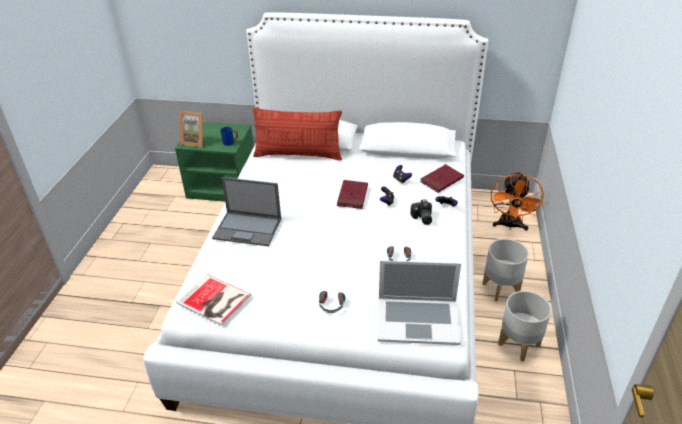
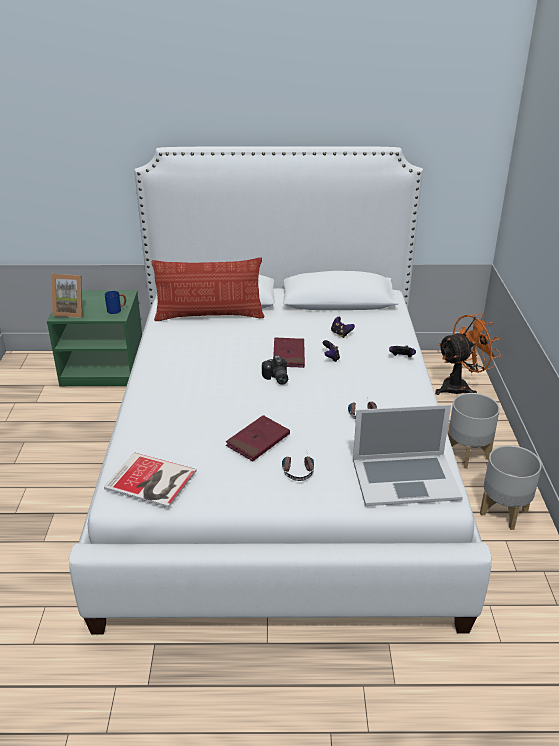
camera: 10 degrees left, 5 degrees down
(248, 229) = (171, 399): laptop -> none
(422, 218) = (377, 372): camera -> camera (276, 378)
(441, 180) = (388, 331): red book -> red book (258, 441)
(510, 226) = (460, 386): orange fan -> orange fan turned 120 degrees counterclockwise

